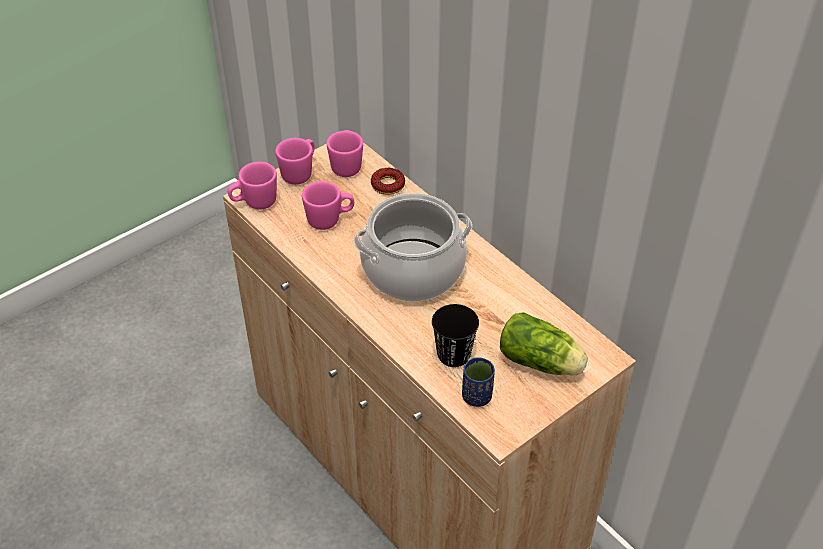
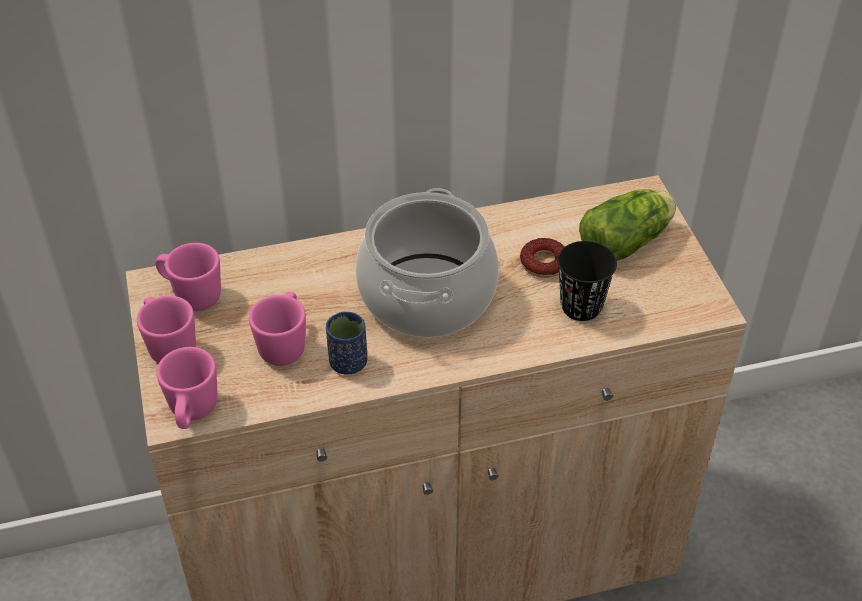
camera: 65 degrees left, 0 degrees up
(388, 185) = (260, 268): donut -> donut (543, 263)
(477, 396) = (651, 309): blue cup -> blue cup (348, 362)

